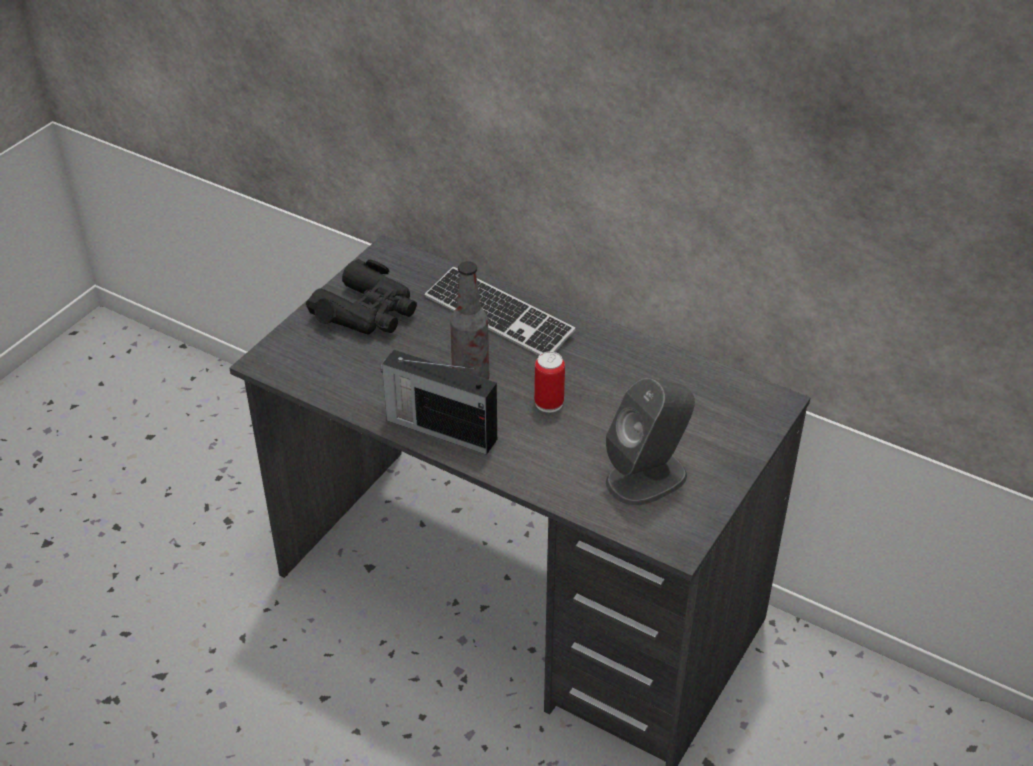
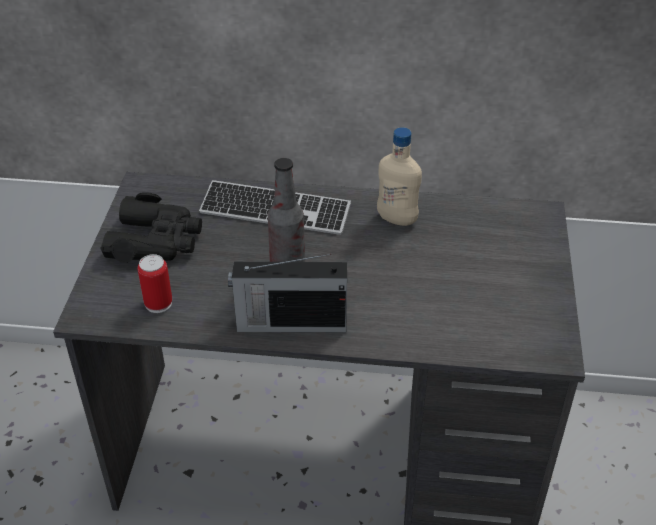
camera: 25 degrees left, 0 degrees up
(549, 403) = (367, 270): can -> can (158, 303)
(615, 361) = (397, 219): none -> beige bottle
(647, 478) = (491, 307): grey speaker -> none

